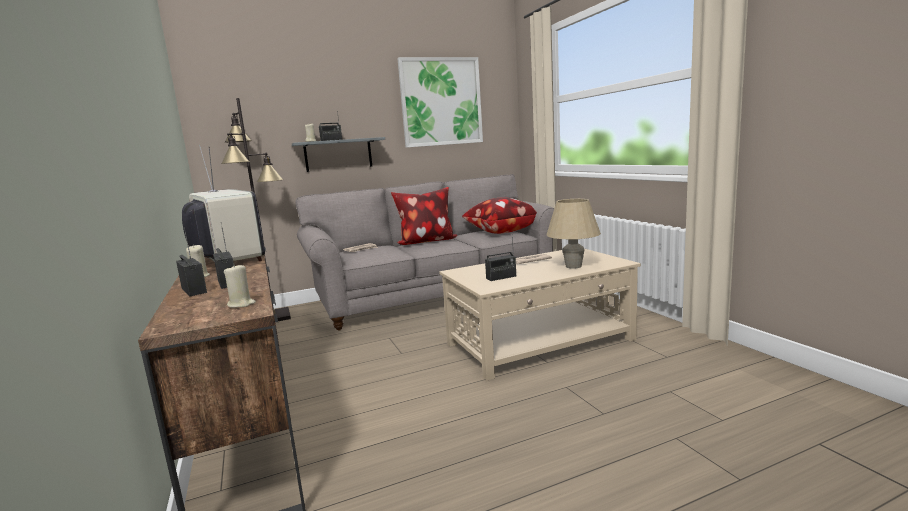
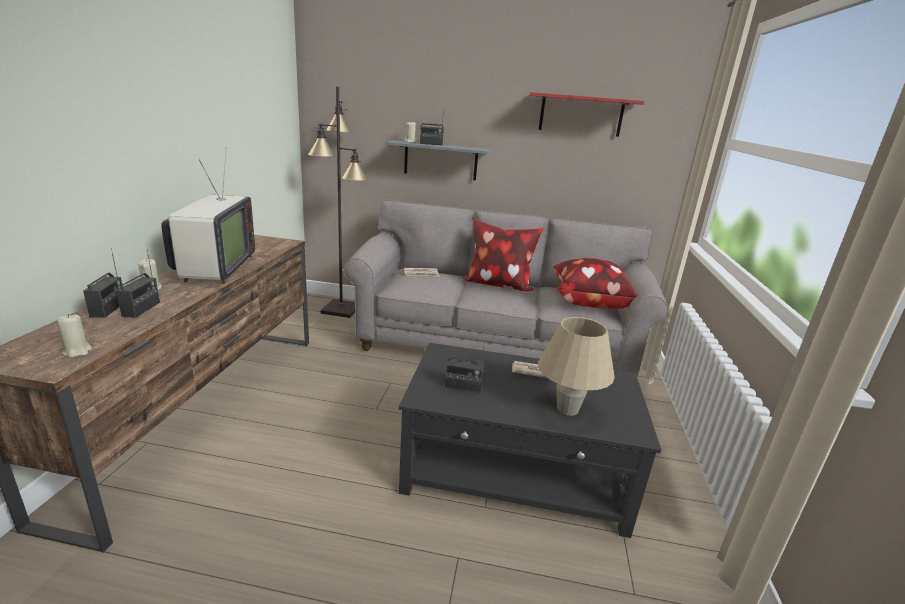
camera: 30 degrees right, 10 degrees up
(441, 102) = (581, 115): picture -> red shelf
(540, 342) = (515, 471): beige coffee table -> black coffee table

